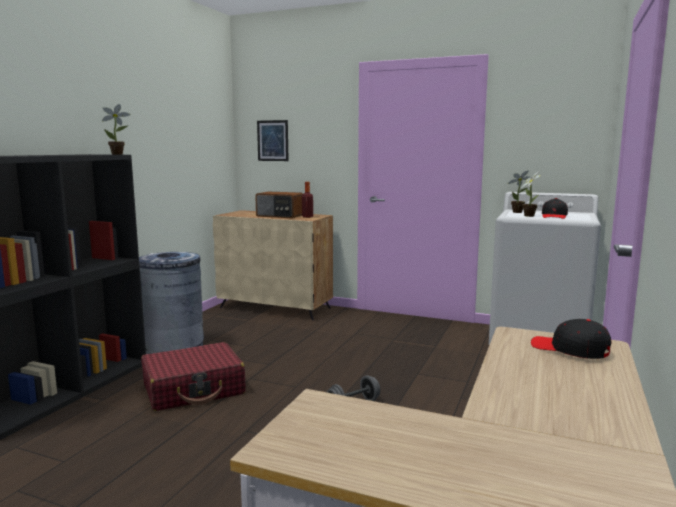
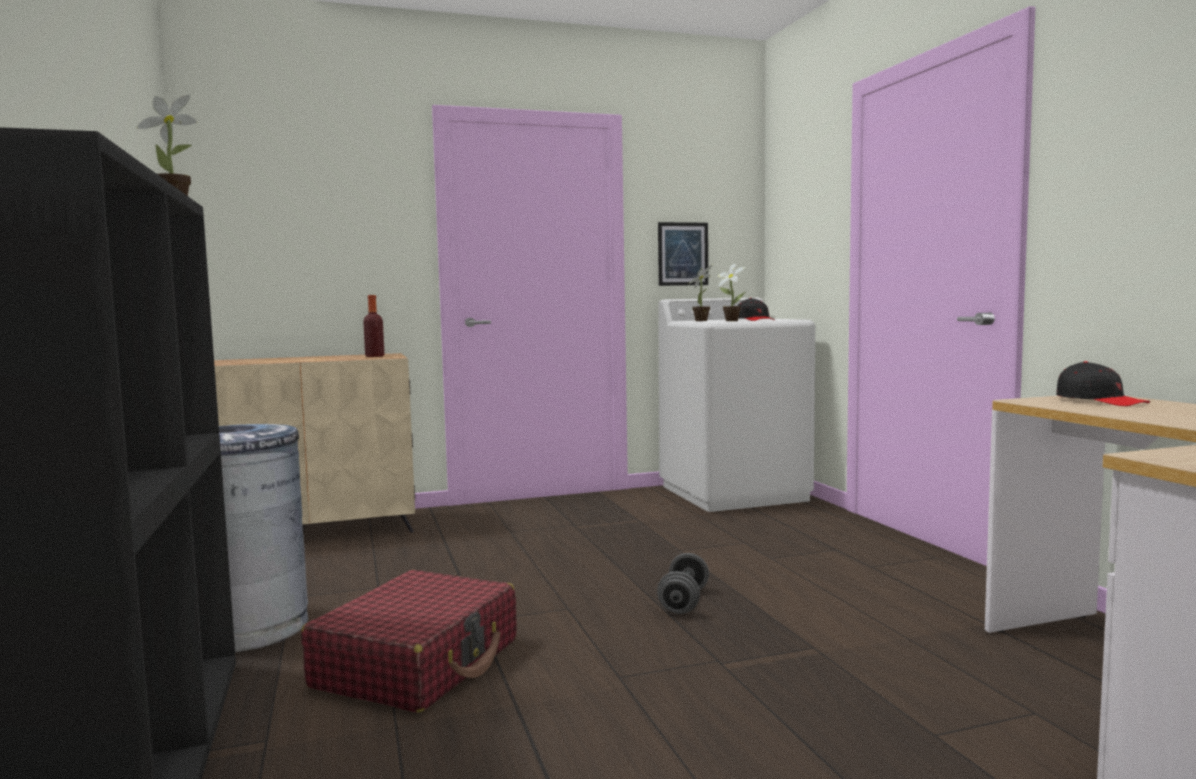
camera: 40 degrees left, 5 degrees down
(272, 140) = (268, 227): picture -> picture (683, 254)
(279, 216) = (320, 358): radio -> none
(570, 350) = (1100, 401): black cap -> black cap turned 120 degrees counterclockwise

